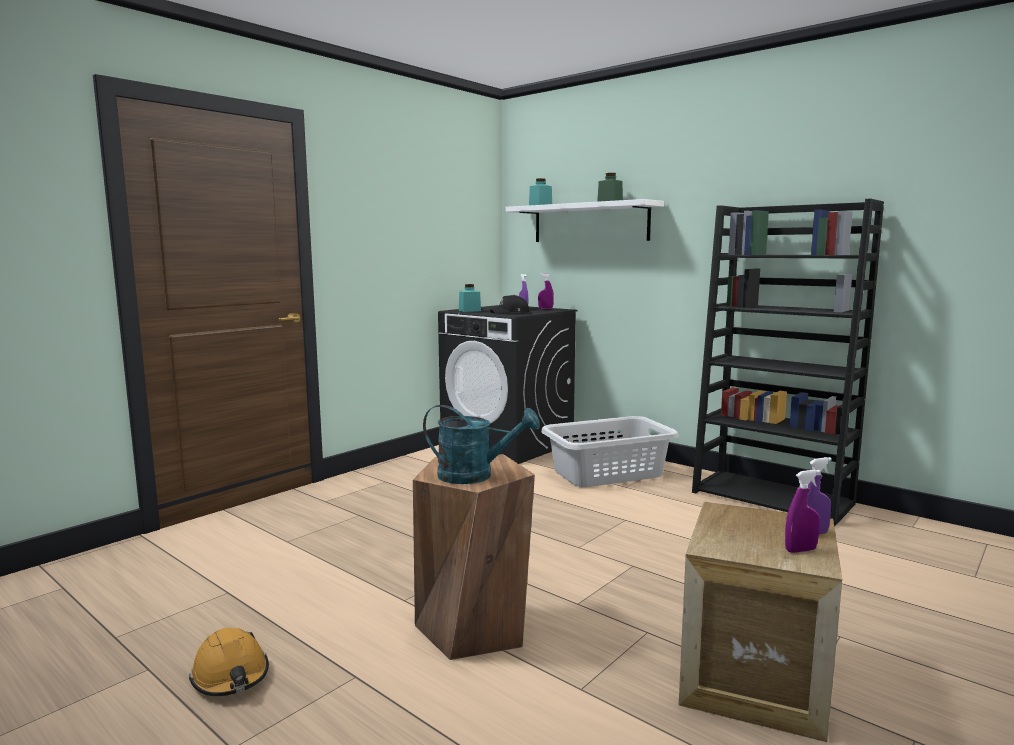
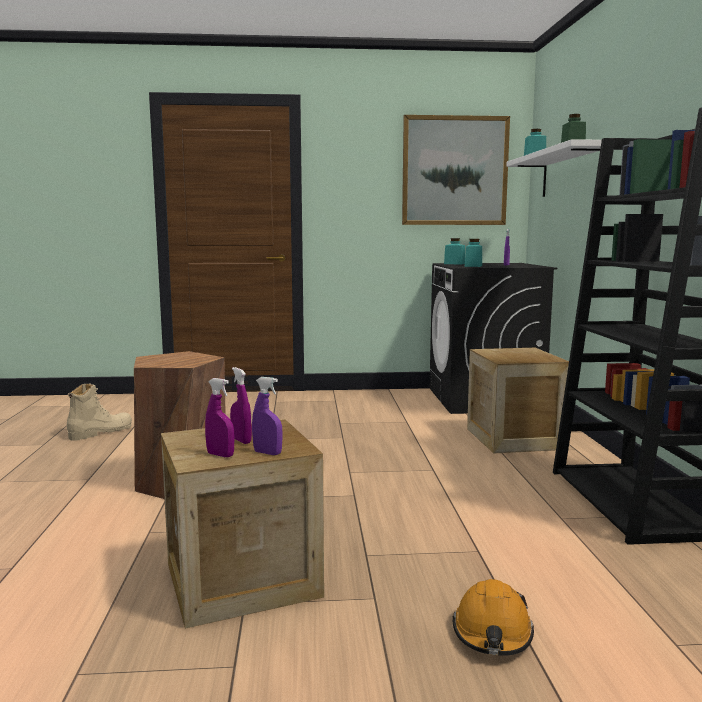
camera: 45 degrees right, 0 degrees up
(196, 616) = (100, 432): none -> beige boot
(231, 676) = (56, 458): orange hard hat -> orange hard hat (492, 633)
(449, 213) = (454, 171): none -> picture
(475, 476) = (164, 361): turquoise watering can -> none
(510, 313) = (473, 266): black cap -> turquoise jar
(545, 308) = (530, 265): purple spray bottle -> purple spray bottle (241, 440)
(608, 473) = (513, 438): grey laundry basket -> crate

